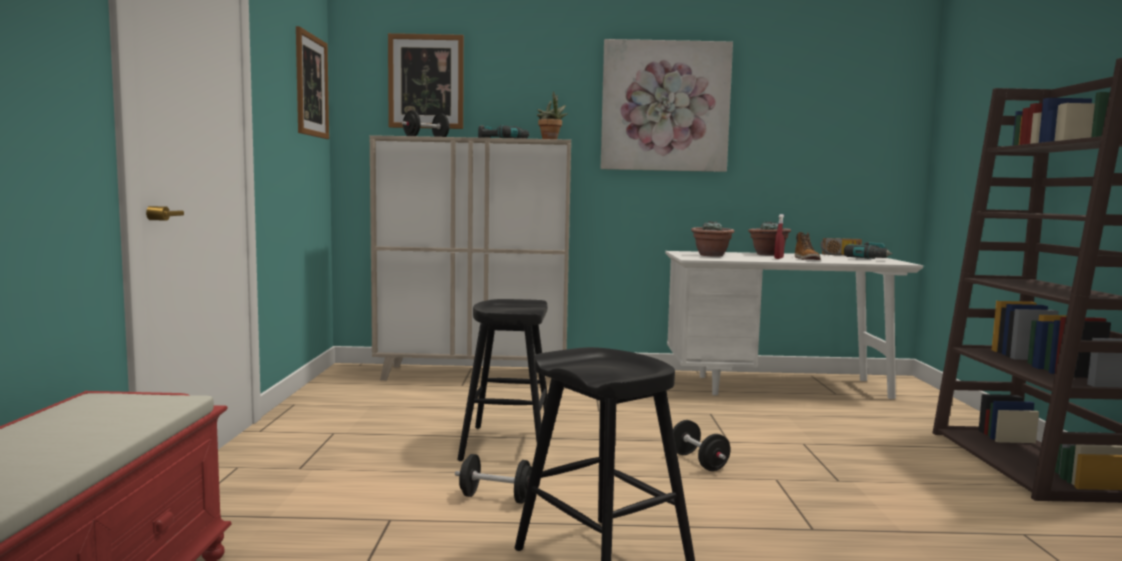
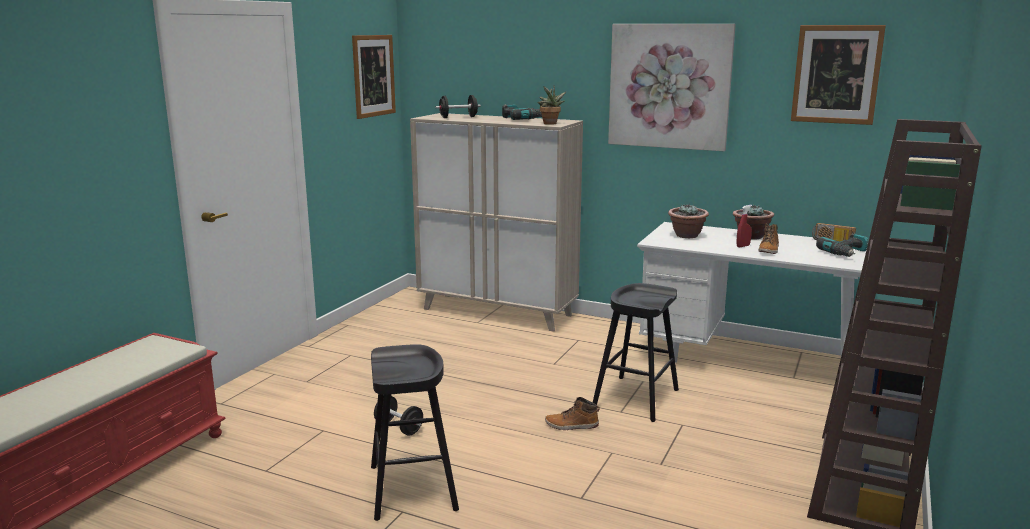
camera: 25 degrees right, 10 degrees up
(426, 81) = (468, 63): picture -> picture (836, 74)
(507, 445) = (451, 385): black stool -> black stool (636, 398)
(698, 462) = (571, 425): black dumbbell -> boot

